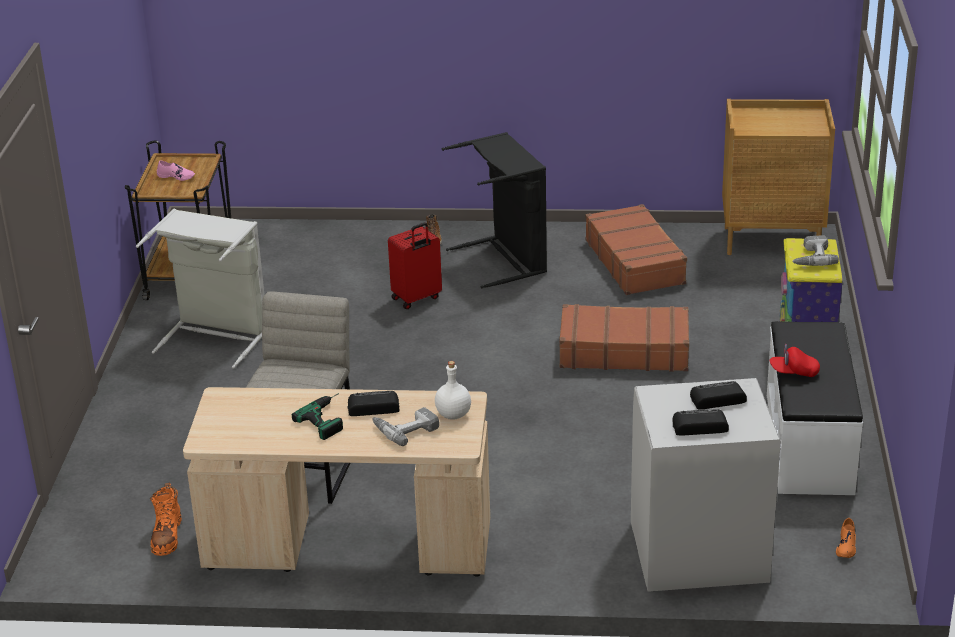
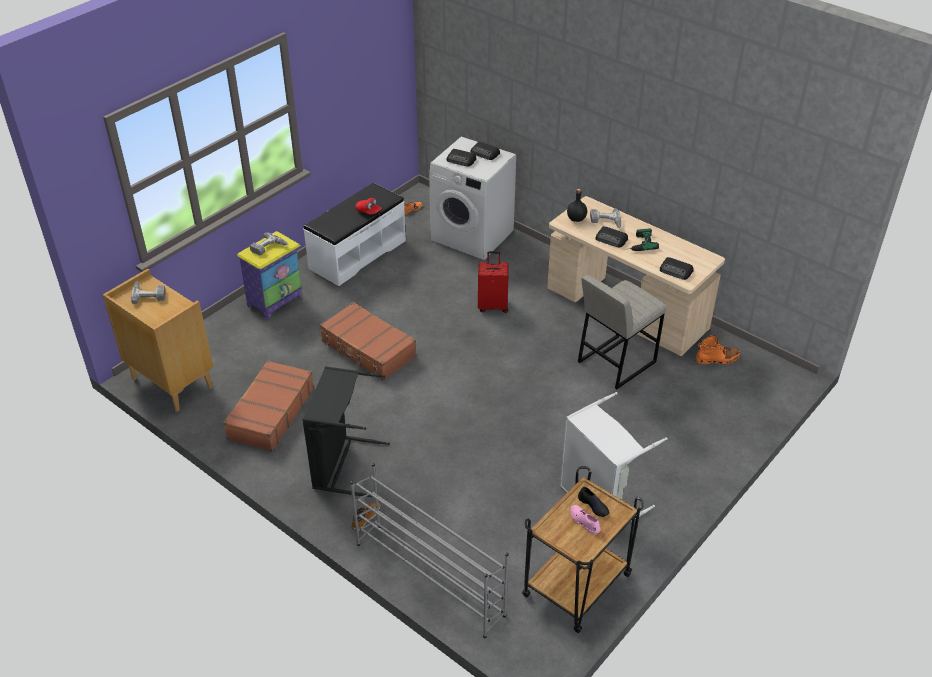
camera: 145 degrees left, 10 degrees up
(167, 536) = (717, 359): orange boot -> orange boot turned 45 degrees clockwise
(176, 187) = (593, 505): none -> black shoe
(243, 403) = (676, 271): none -> radio
(330, 231) = (429, 578): none -> grey shoe rack
(417, 298) = (438, 460): red suitcase -> red suitcase (493, 306)
(454, 414) = (576, 219): white bottle -> black bottle
(797, 124) = (149, 294): none -> power drill

